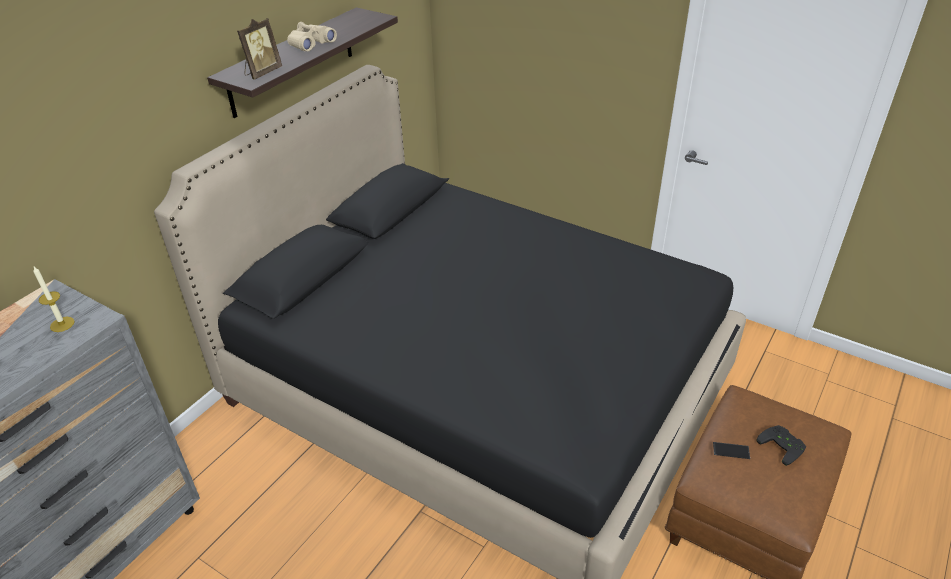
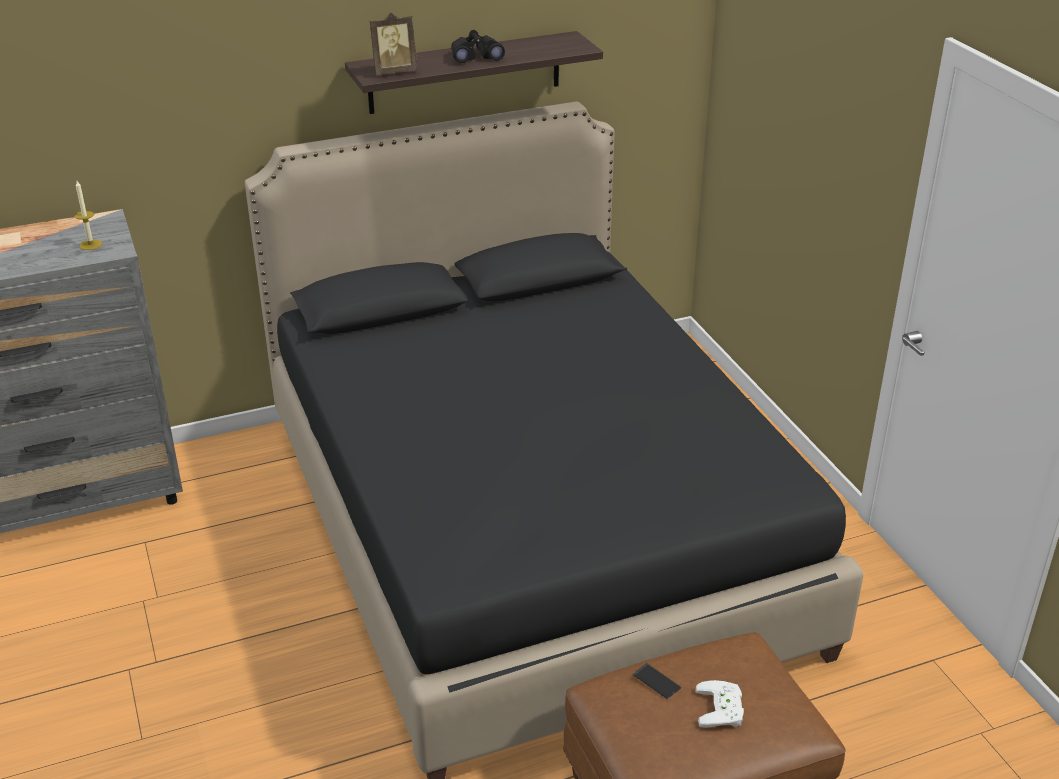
camera: 35 degrees right, 5 degrees down
(310, 44) = (476, 56): beige binoculars -> black binoculars
(783, 446) = (723, 709): black game controller -> white game controller

